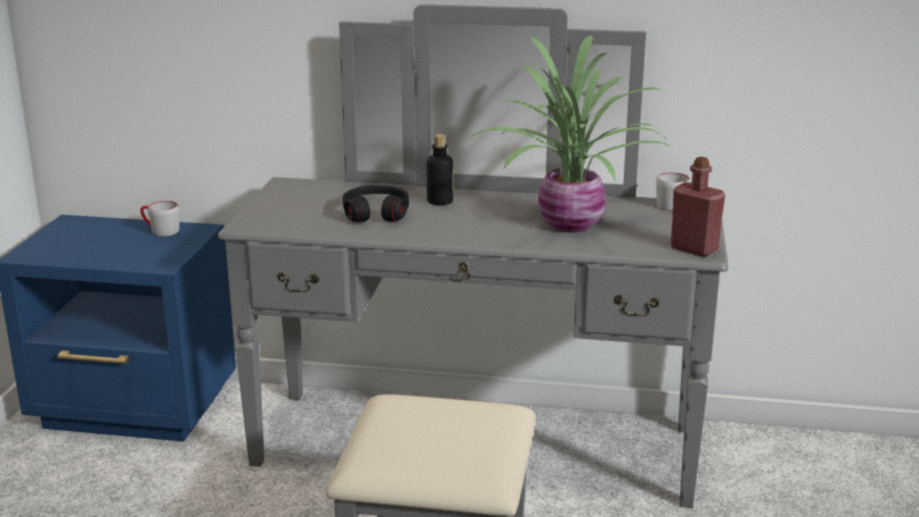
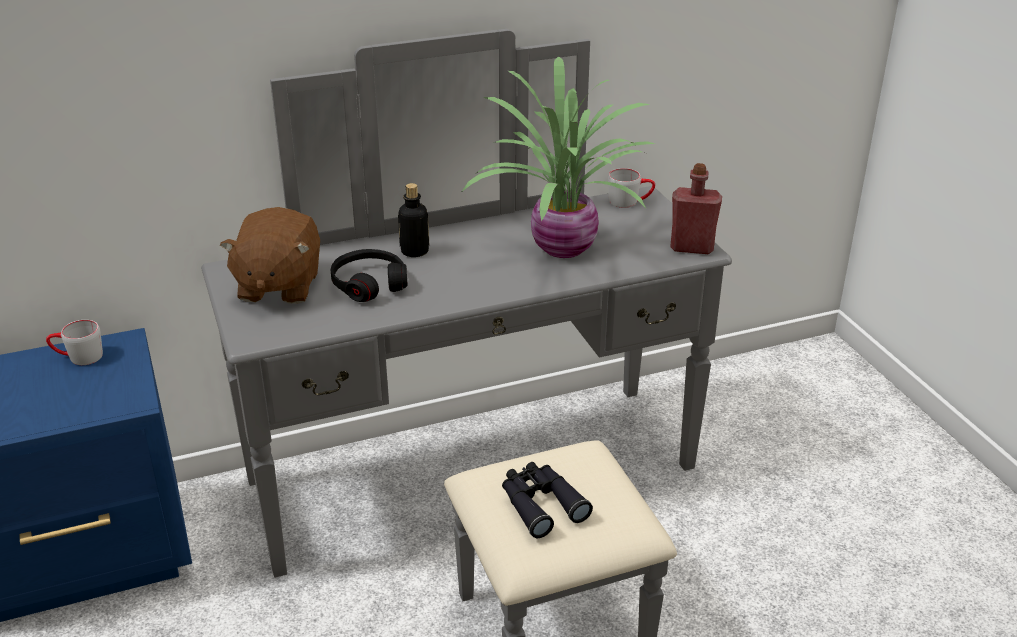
camera: 30 degrees left, 10 degrees up
(307, 200) = (278, 286): none -> brown plush toy
(417, 430) = (540, 504): none -> black binoculars

